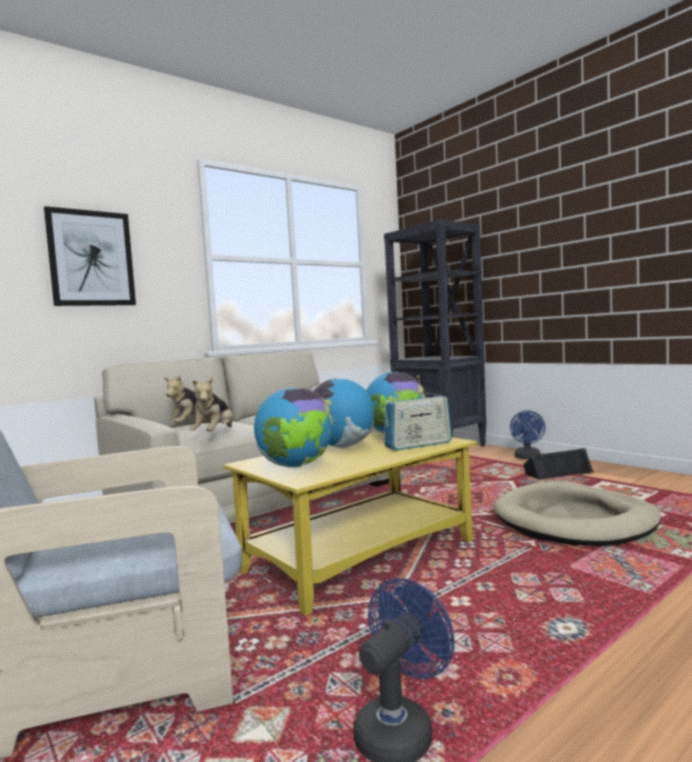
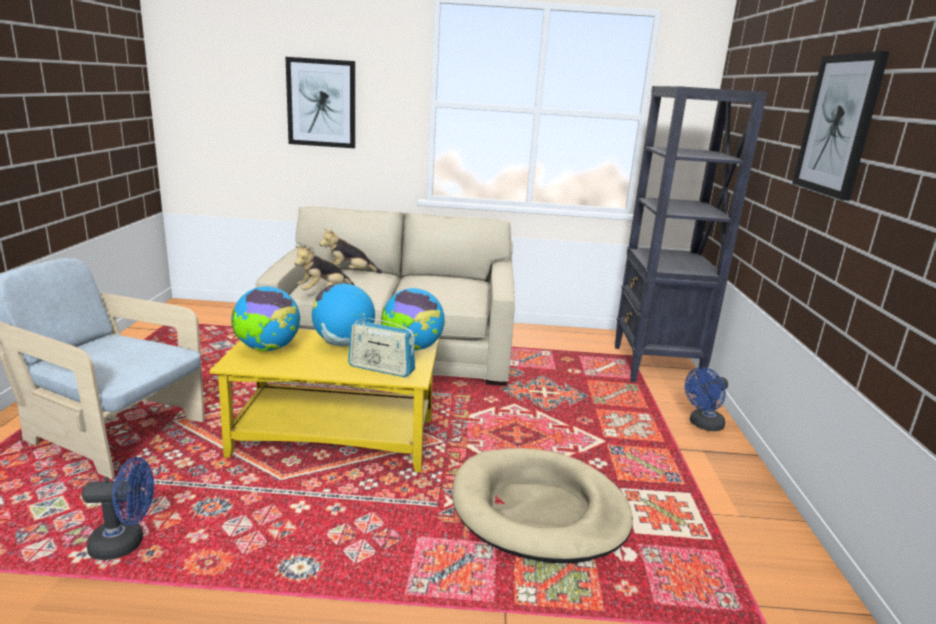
camera: 40 degrees right, 15 degrees up
(557, 473) = (676, 458): black speaker -> none
(570, 223) = (838, 125): none -> picture

